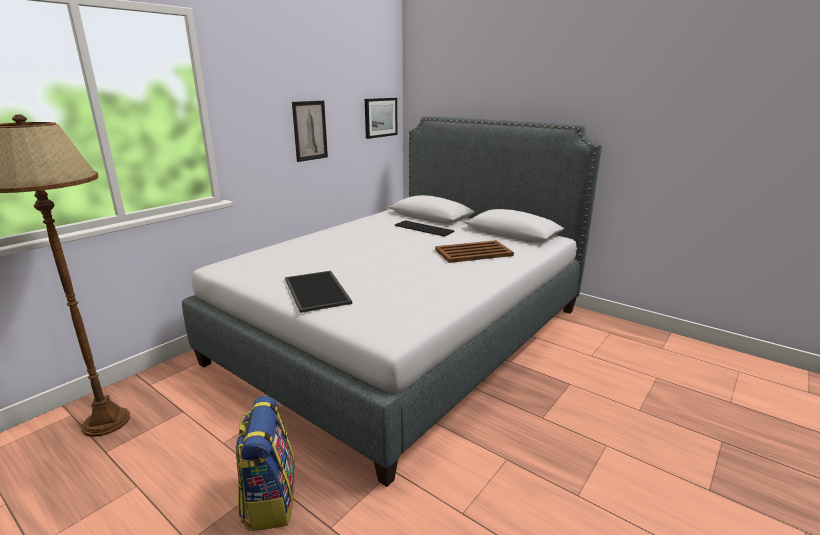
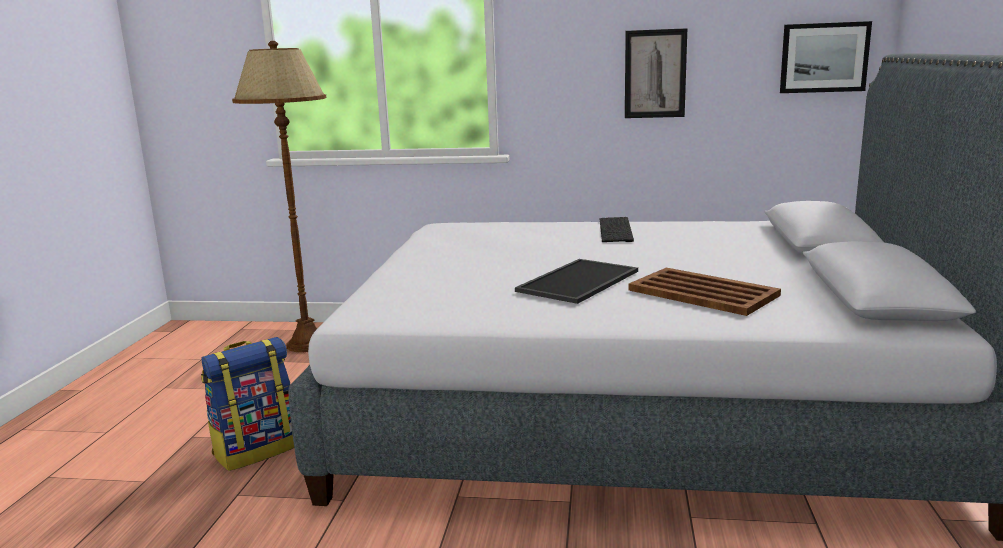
camera: 60 degrees right, 5 degrees down
(318, 291) = (430, 265): tray -> tray (579, 282)
(425, 228) = (746, 250): keyboard -> keyboard (617, 230)

